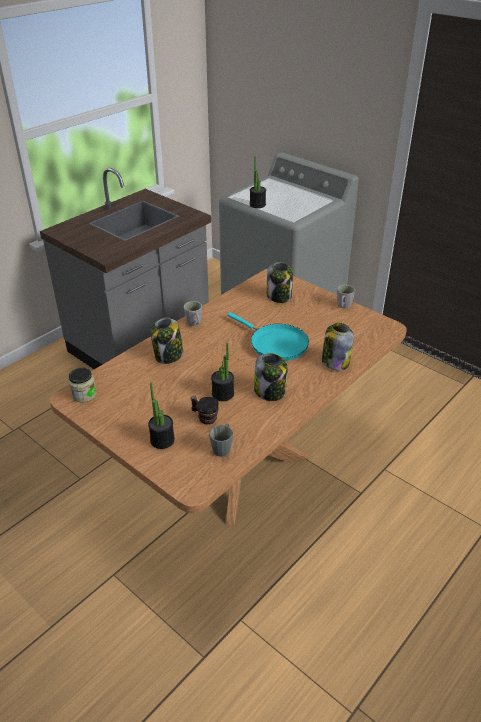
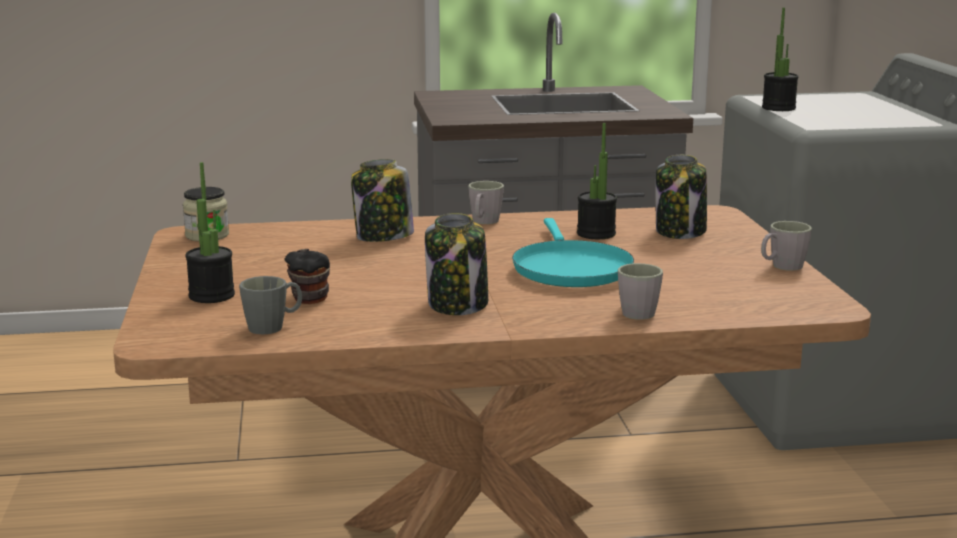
camera: 40 degrees right, 20 degrees down
(223, 394) = (382, 286): potted plant -> potted plant (596, 234)
(335, 362) = (636, 311): jar -> grey mug

